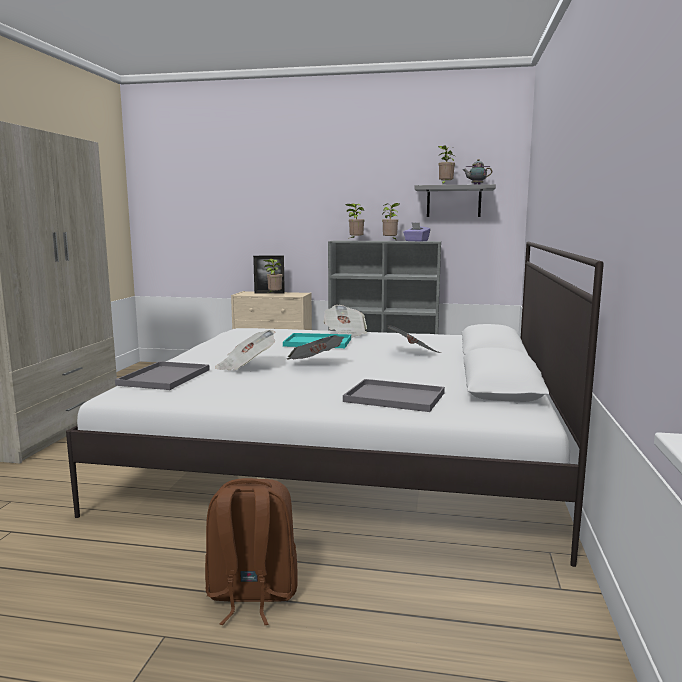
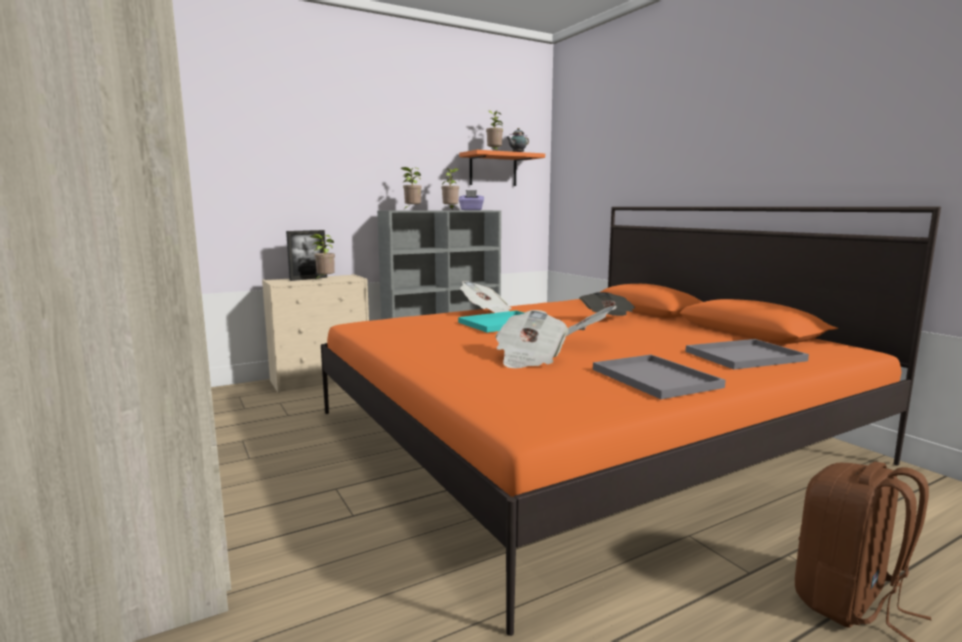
camera: 40 degrees left, 0 degrees up
(164, 378) = (504, 390): grey tray -> grey tray (657, 378)
(347, 451) = (581, 436): white bed -> orange bed
(453, 201) = (493, 170): grey shelf -> orange shelf

